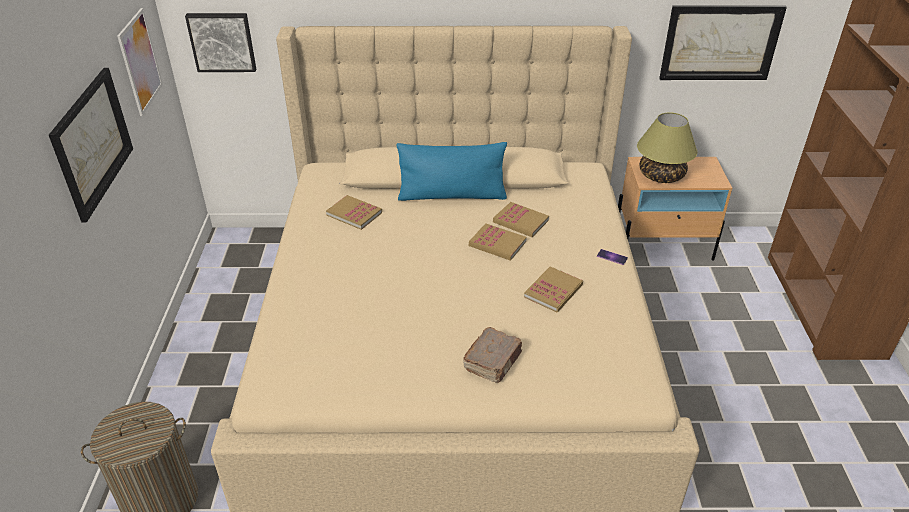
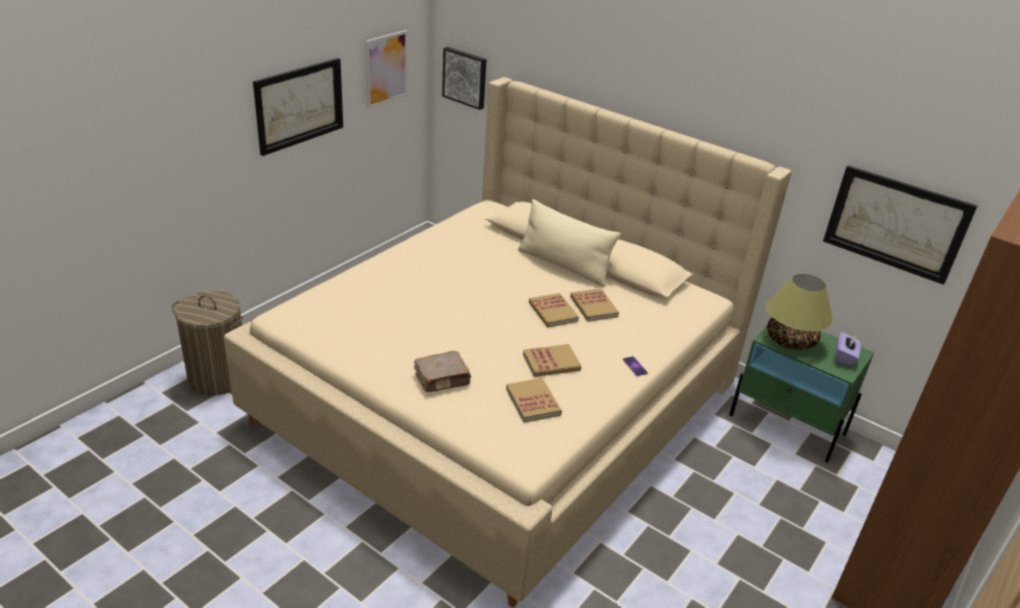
camera: 35 degrees right, 5 degrees down
(354, 214) = (474, 244): book -> book (533, 402)
(452, 195) = (563, 265): blue pillow -> beige pillow
(663, 246) = (787, 425): beige nightstand -> green nightstand
(705, 170) = (844, 357): none -> purple tissue box

